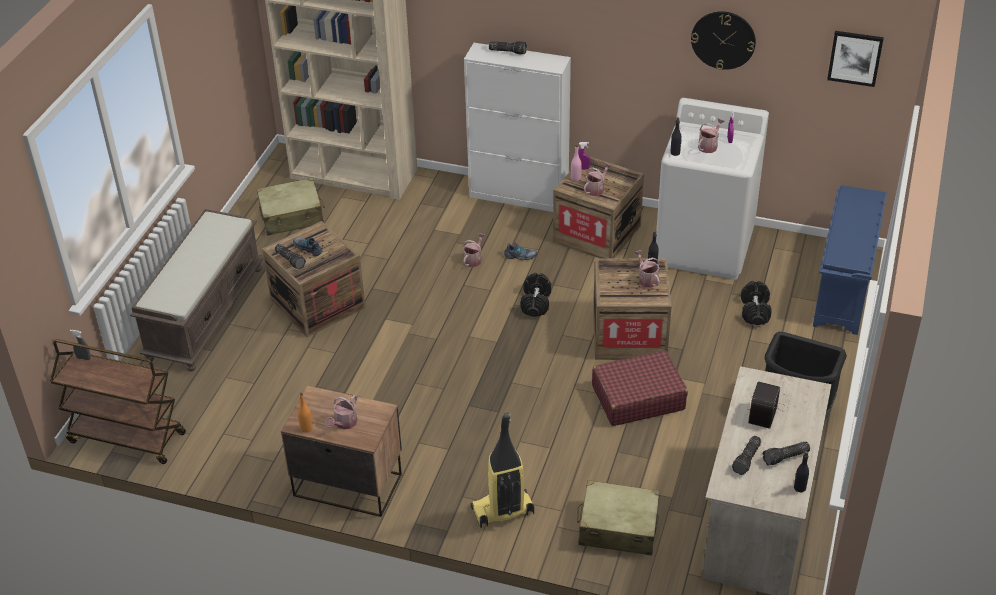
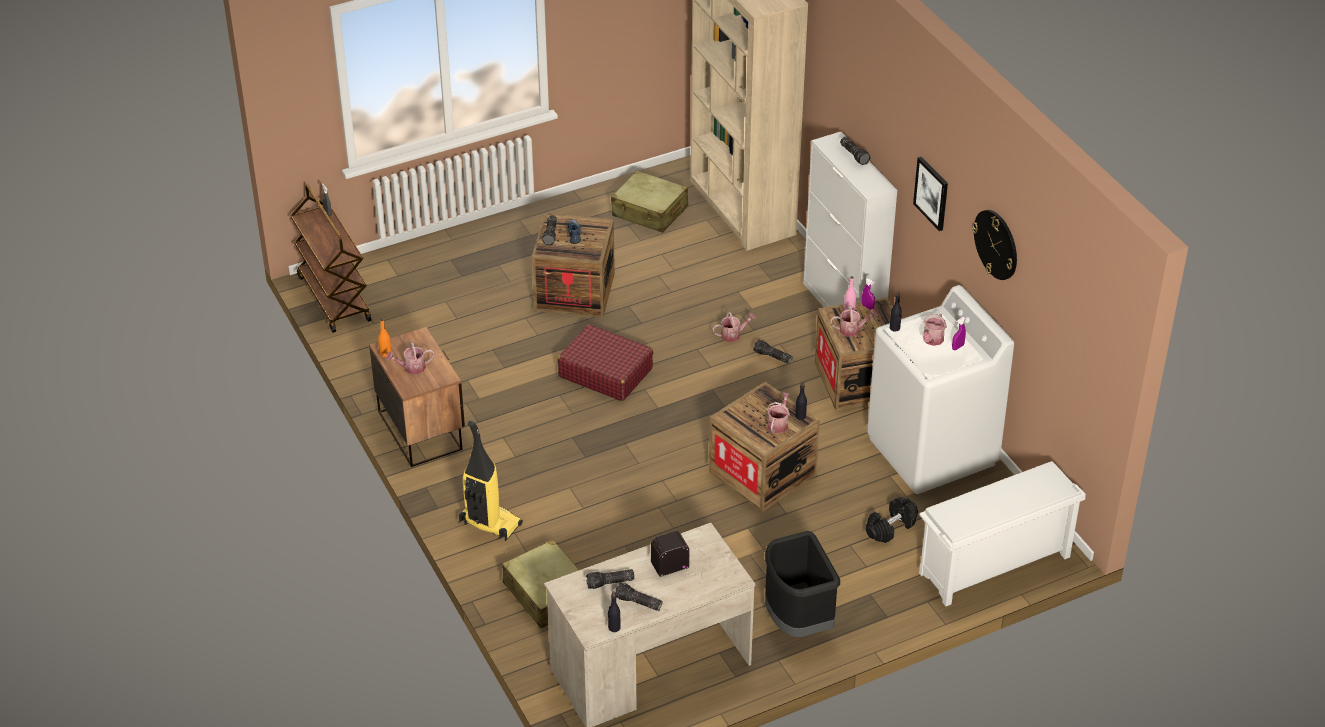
camera: 45 degrees right, 0 degrees up
(205, 312) = (493, 245): brown bench -> none
(520, 256) = (772, 357): shoe -> flashlight
(536, 303) = (730, 400): black dumbbell -> none
(637, 398) = (697, 521): red suitcase -> red suitcase (605, 372)
(709, 146) = (932, 340): watering can -> watering can turned 120 degrees clockwise
(844, 290) = (993, 566): blue shoe rack -> white shoe rack
(855, 58) = (1080, 328): picture -> picture (932, 193)

